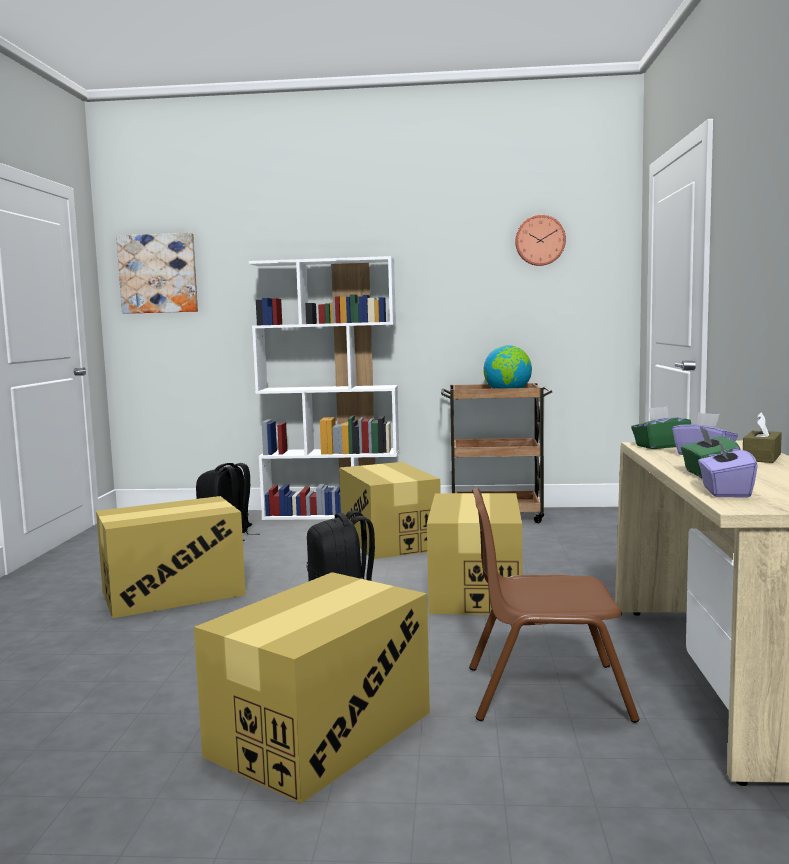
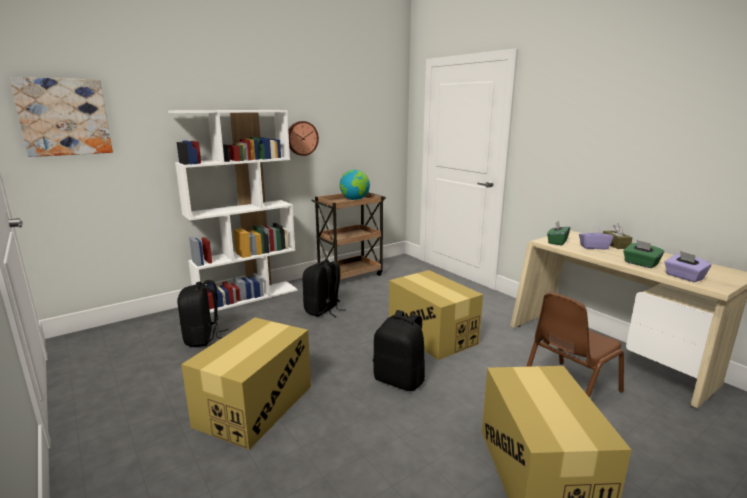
camera: 40 degrees left, 10 degrees up
(389, 541) = (323, 310): cardboard box -> black backpack
(539, 240) = (360, 100): wall clock -> wall clock (301, 138)

